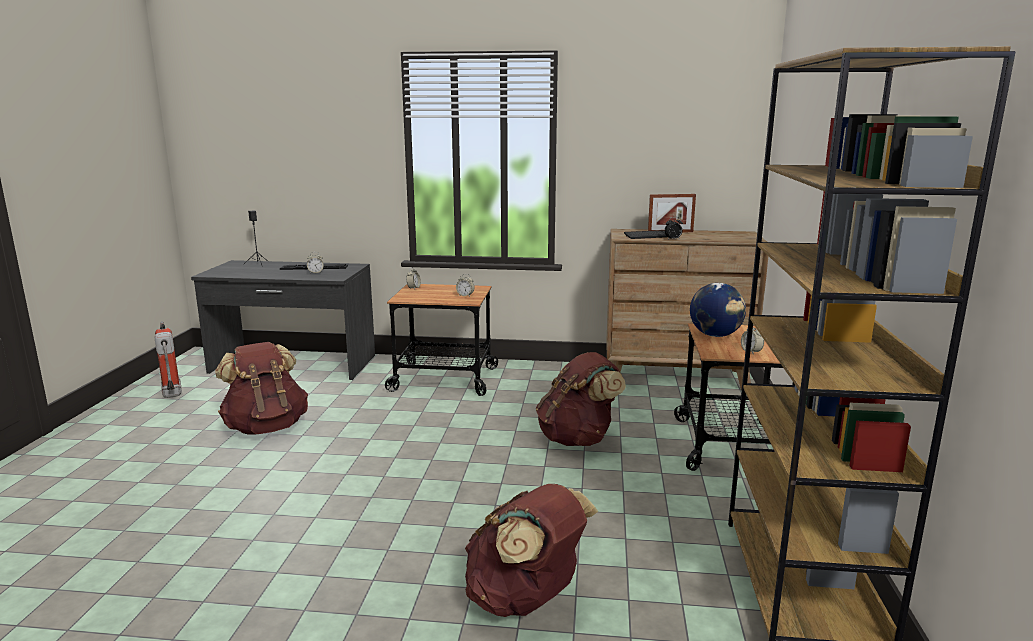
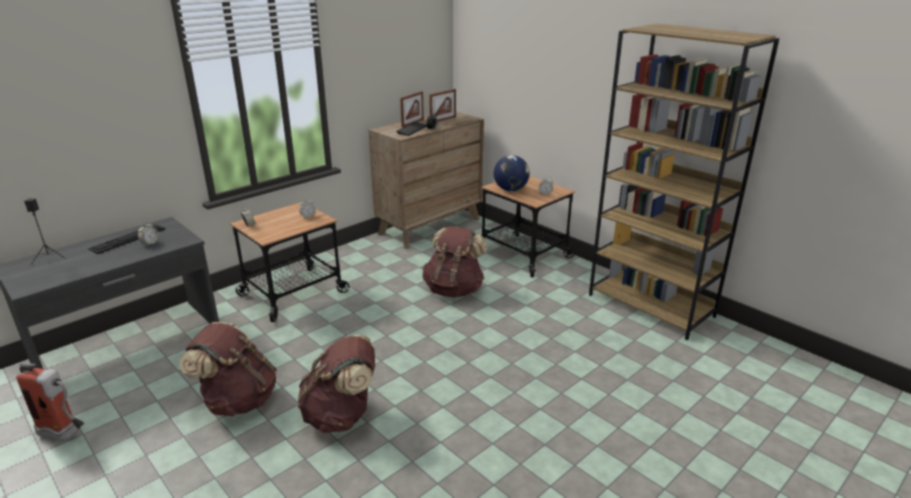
camera: 50 degrees left, 10 degrees up
(525, 599) = (588, 381): brown backpack -> brown backpack (342, 415)
(714, 236) = (443, 120): none -> picture frame

